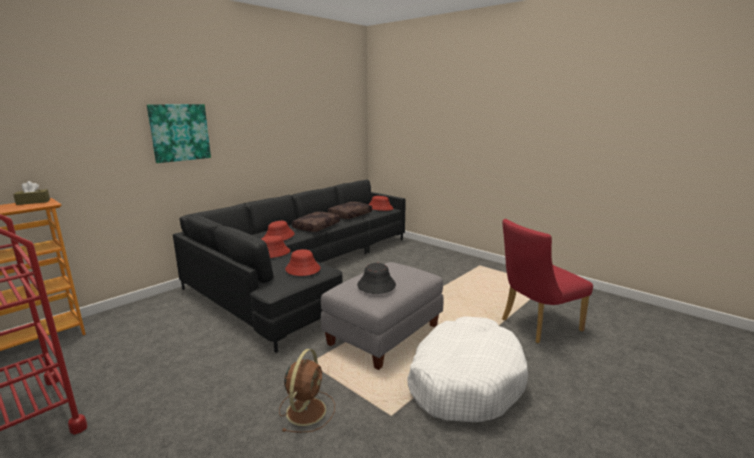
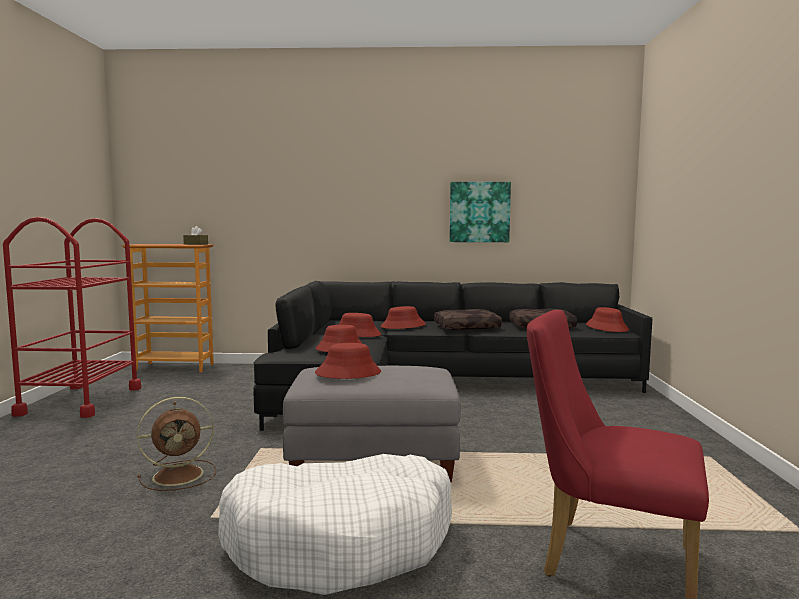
camera: 50 degrees right, 10 degrees down
(179, 132) = (334, 193): picture -> picture (479, 212)
(376, 285) = (348, 373): black hat -> red hat

